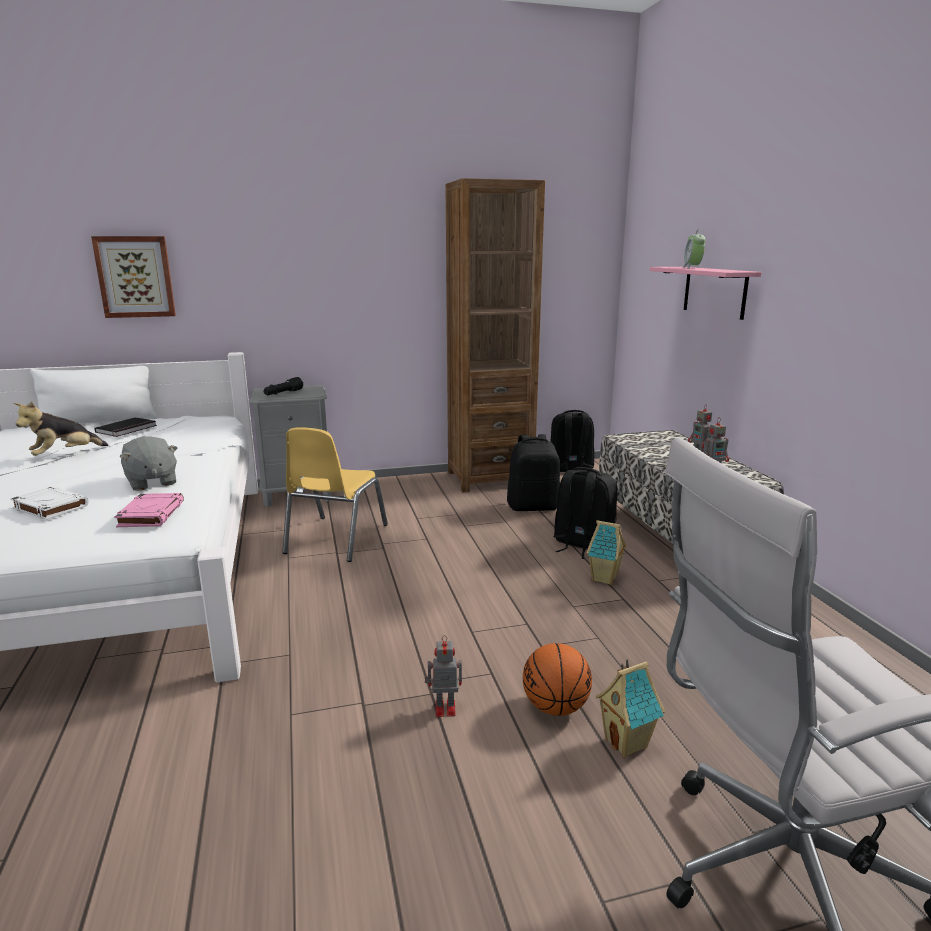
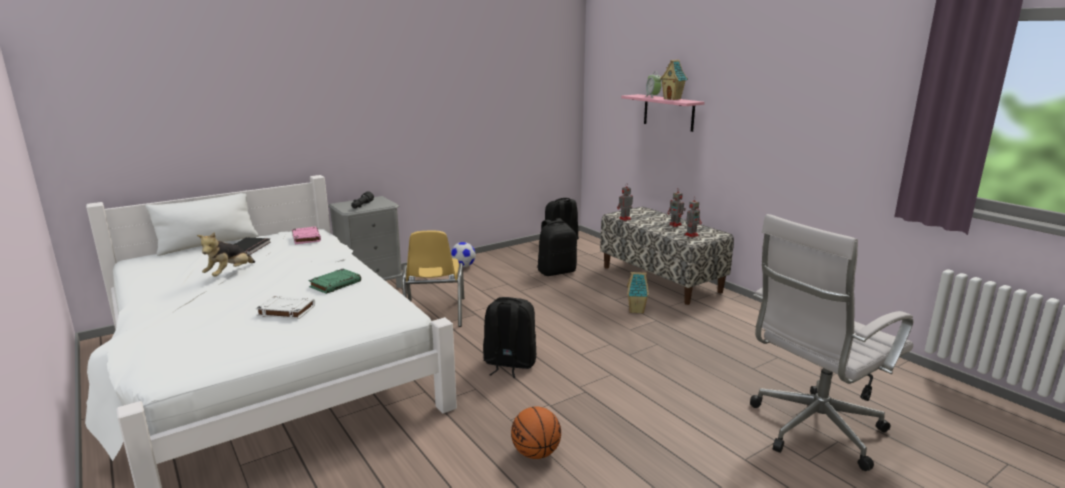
camera: 20 degrees left, 0 degrees up
(135, 277) = (231, 118): picture -> none
(151, 482) = (335, 284): grey plush toy -> green book
(151, 514) = (373, 304): pink book -> pink book (306, 238)
(422, 485) = (463, 266): none -> football
(443, 708) = (599, 397): toy robot -> toy robot (624, 219)
(489, 478) = (509, 255): brown bookcase -> none
(555, 707) = (661, 384): basketball -> basketball (536, 453)
(582, 545) = (608, 292): black backpack -> black backpack (509, 364)
(627, 743) = (710, 392): toy house -> toy house (672, 99)

